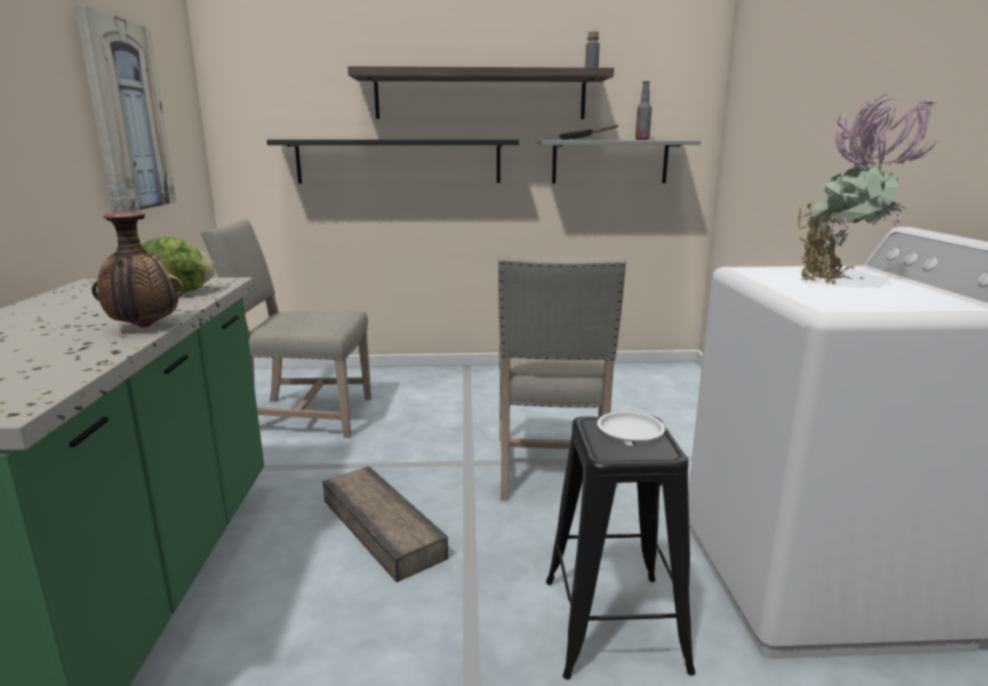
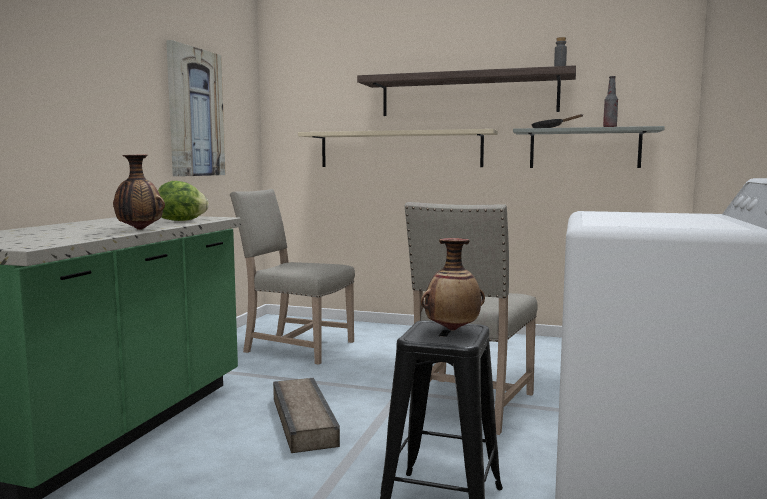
camera: 20 degrees right, 10 degrees down
(399, 161) = (400, 149): black shelf -> beige shelf
(630, 430) = (452, 329): white plate -> vase
(841, 284) = (654, 218): potted plant -> none

